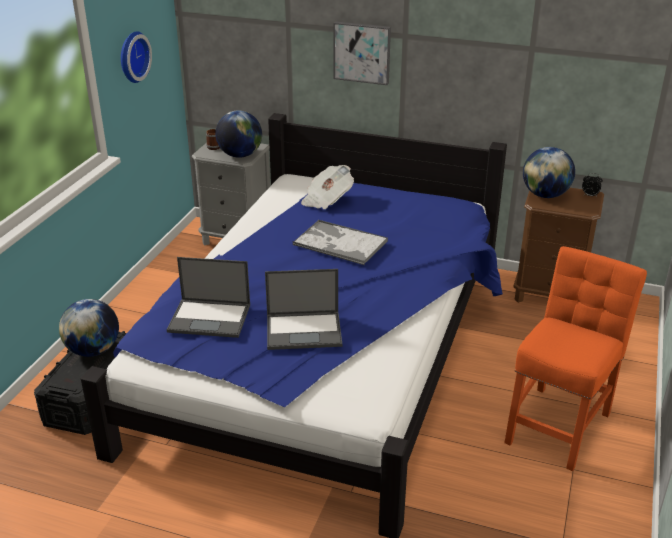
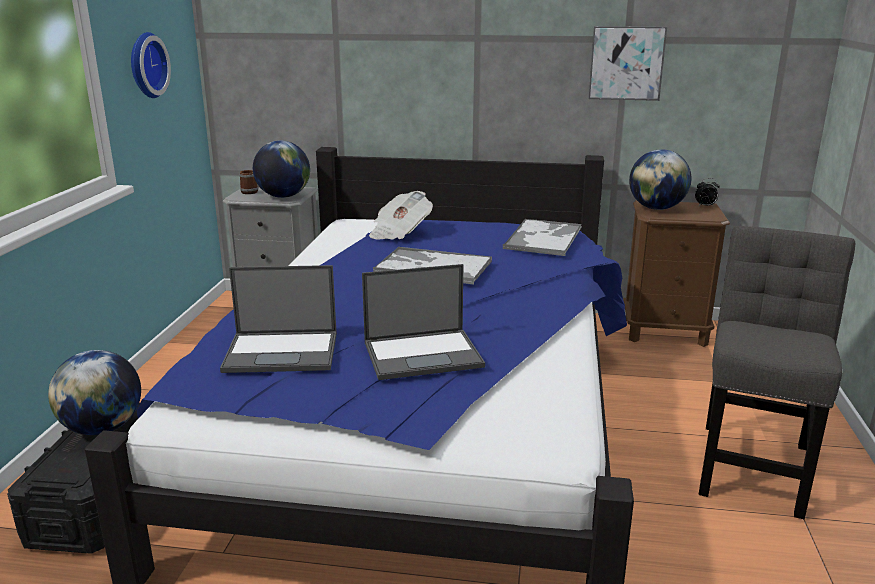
camera: 10 degrees left, 10 degrees down
(362, 52) = (427, 62): picture -> picture (626, 63)
(441, 217) = (543, 238): none -> tray
(559, 423) = (753, 464): orange chair -> grey chair

